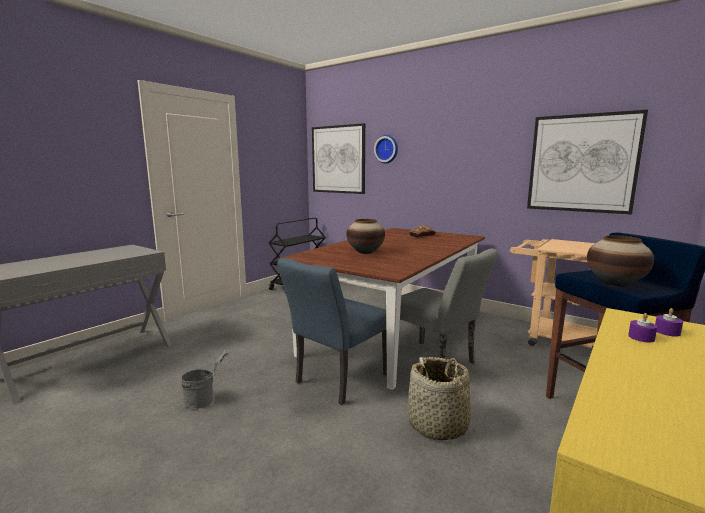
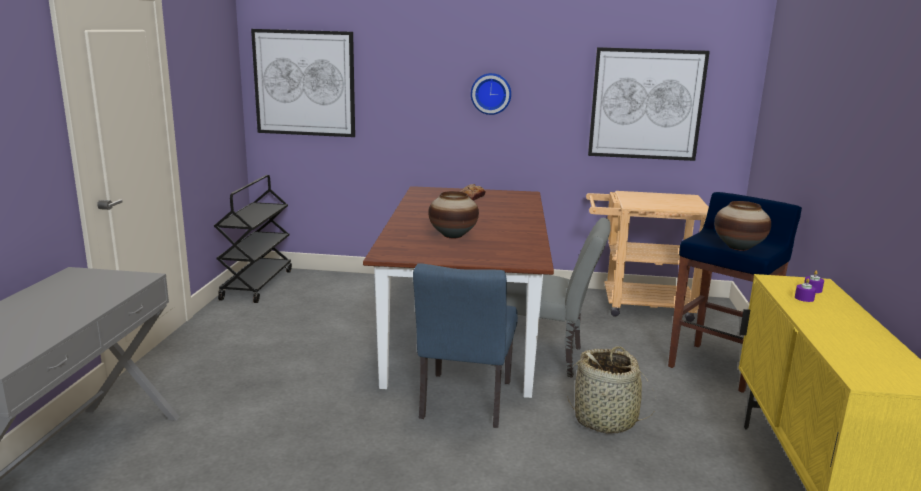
camera: 30 degrees left, 5 degrees up
(204, 400) = (333, 469): grey bucket -> none
(387, 149) = (391, 72): wall clock -> wall clock (491, 93)

